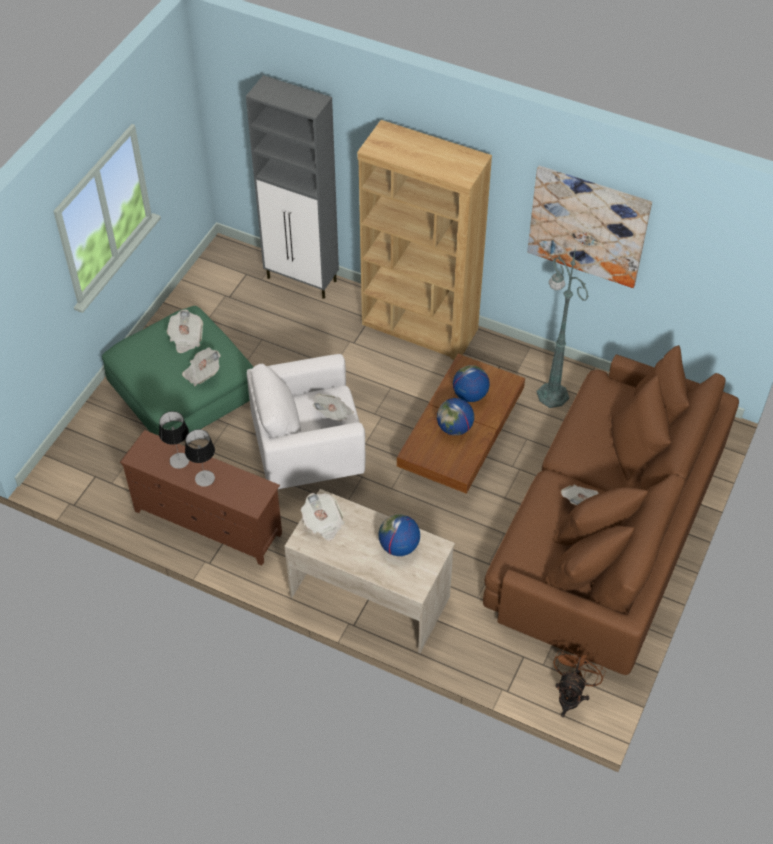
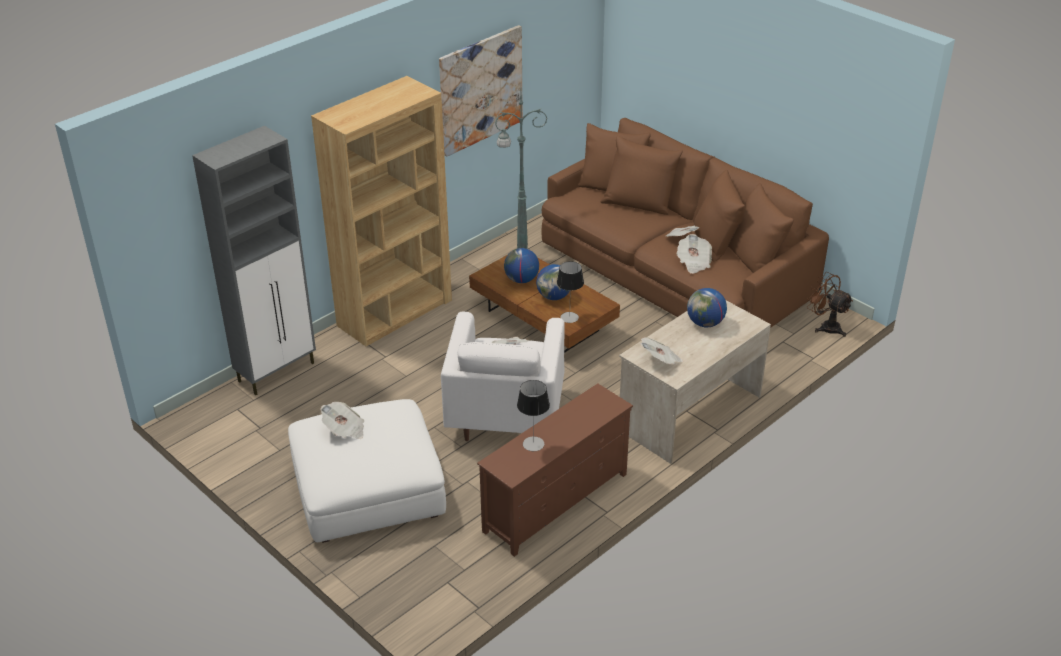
camera: 70 degrees left, 15 degrees down
(183, 390) = (368, 488): green ottoman -> white ottoman
(202, 373) = (401, 427): newspaper -> newspaper (693, 262)
(204, 478) = (566, 430): table lamp -> table lamp (569, 317)

